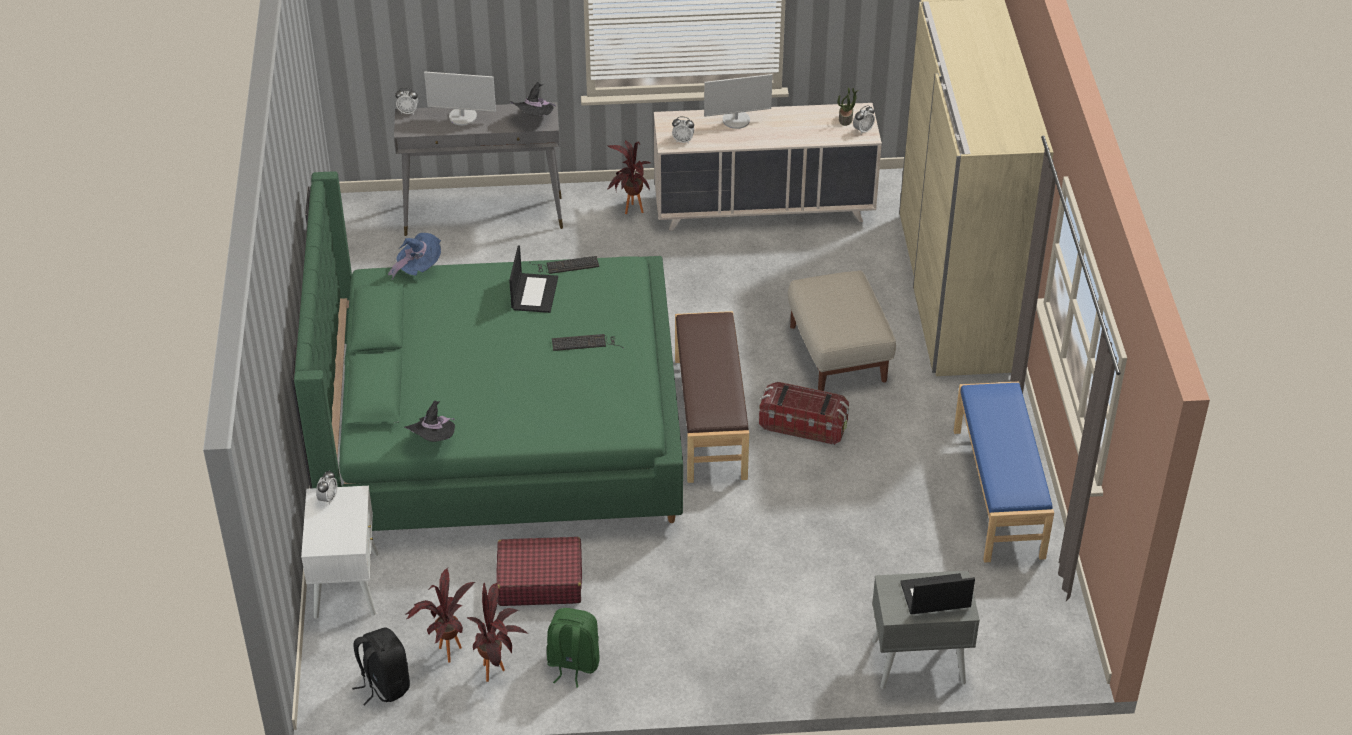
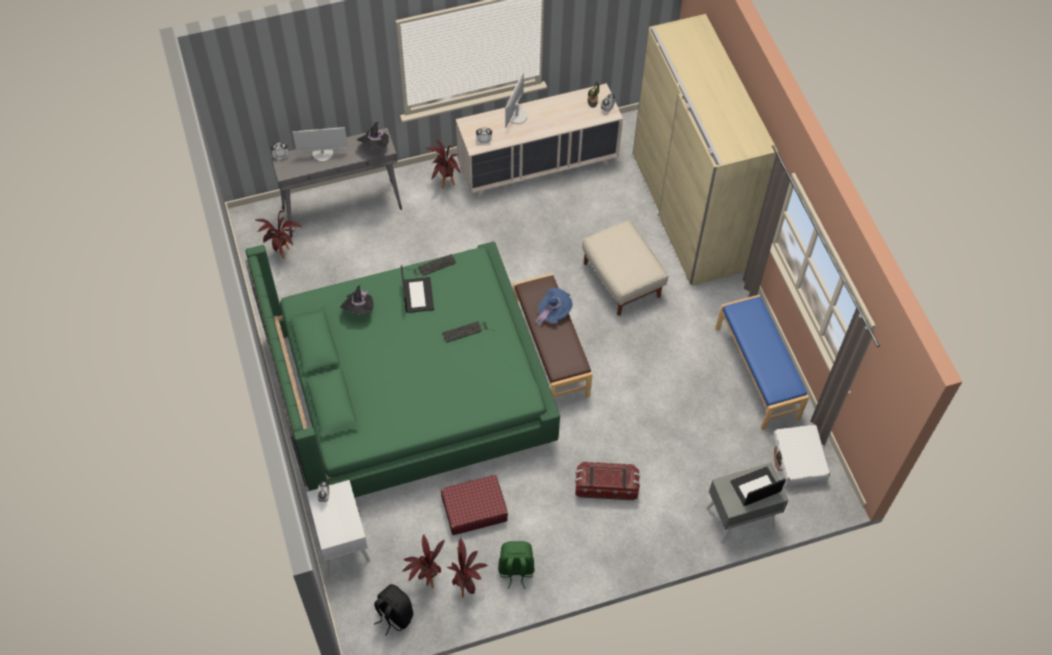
camera: 15 degrees left, 15 degrees up
(388, 254) = (284, 255): none -> potted plant
(418, 267) = (328, 288): blue hat -> blue hat (553, 313)
(433, 440) = (386, 436): black hat -> black hat (359, 309)
(736, 120) = (516, 116): monitor -> monitor turned 135 degrees clockwise
(803, 425) = (615, 344): storage box -> storage box (606, 487)
(1027, 609) = (798, 461): none -> white suitcase

